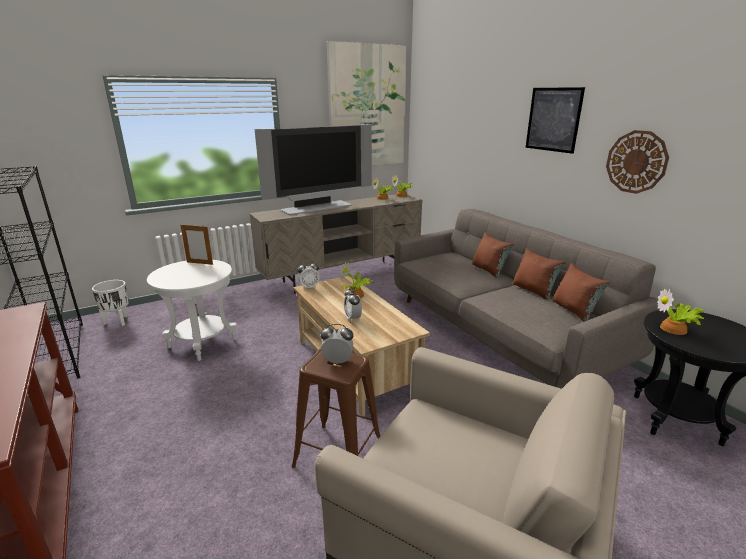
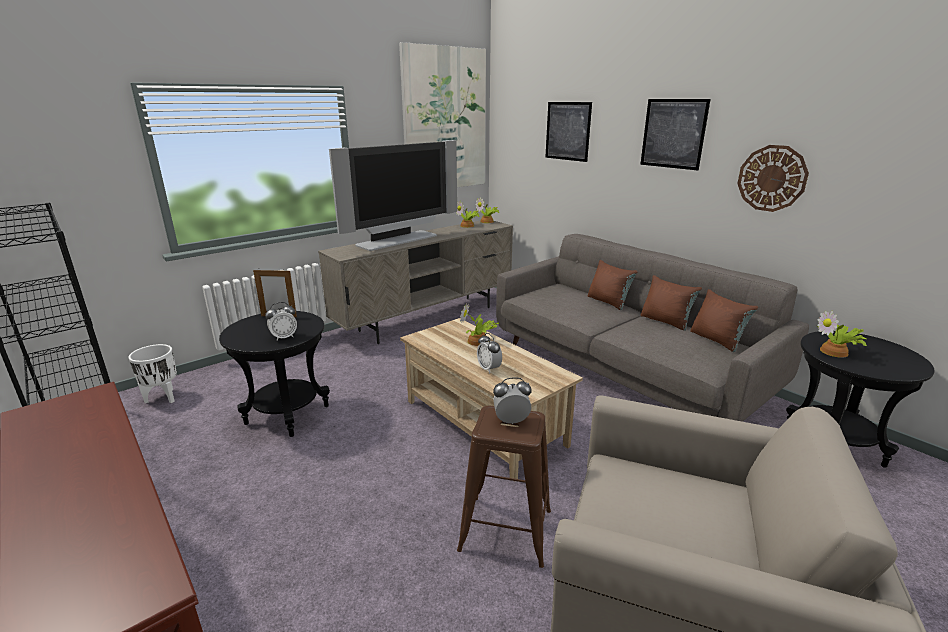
camera: 10 degrees left, 0 degrees up
(202, 343) = (287, 415): white side table -> black side table
(309, 287) = (419, 336): alarm clock -> alarm clock (284, 337)
(468, 117) = (567, 131): none -> picture

